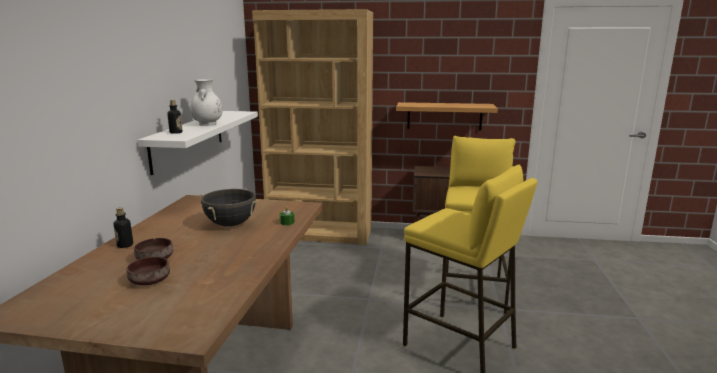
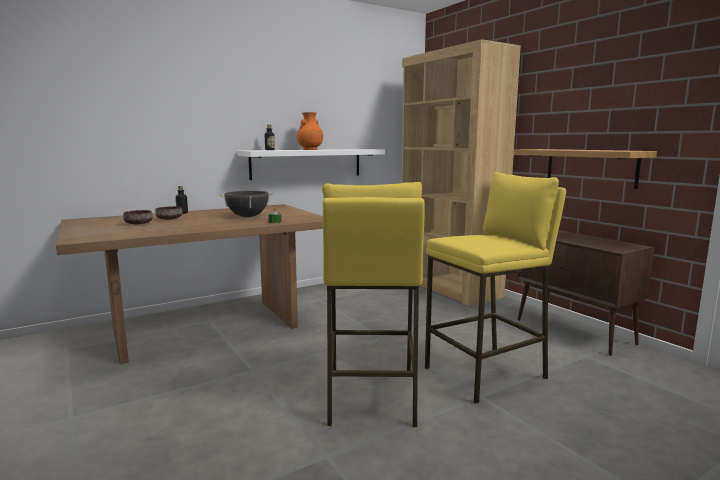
camera: 50 degrees right, 5 degrees down
(207, 124) = (310, 149): white vase -> orange vase

